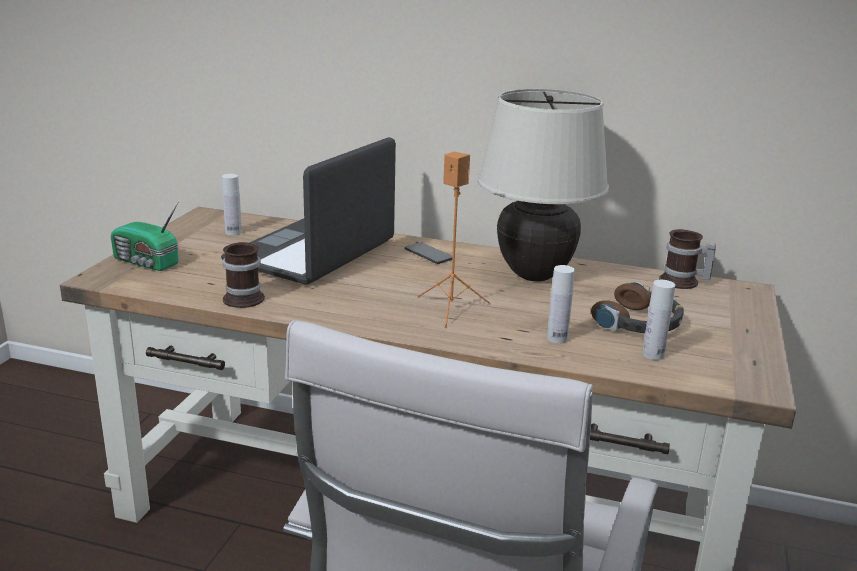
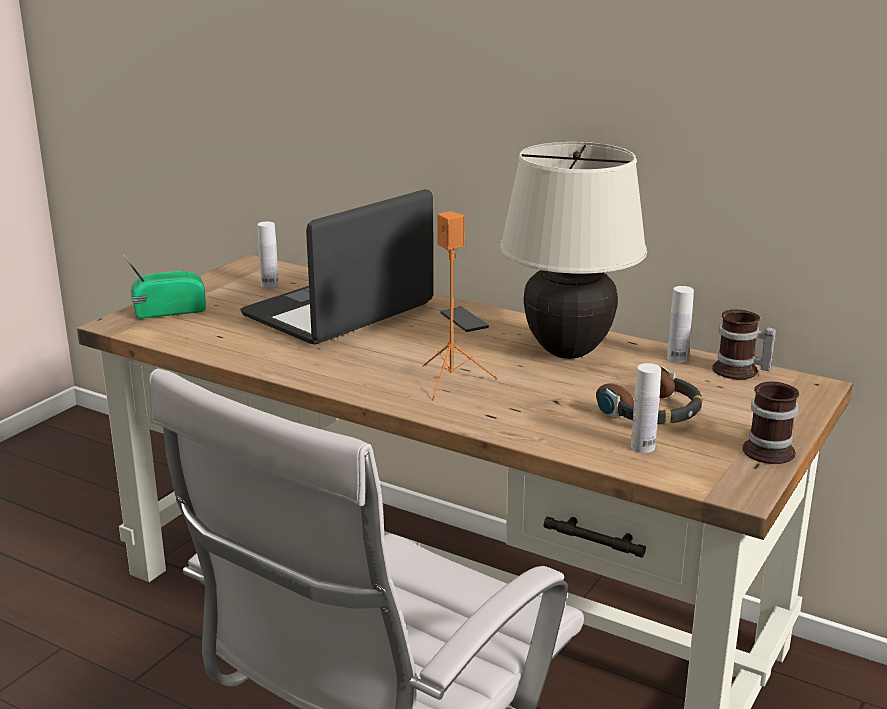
camera: 15 degrees right, 0 degrees up
(146, 262) = (167, 311): radio -> radio turned 120 degrees clockwise
(247, 297) = (247, 353): mug -> mug (771, 449)
(557, 338) = (546, 421): white bottle -> white bottle (677, 358)

